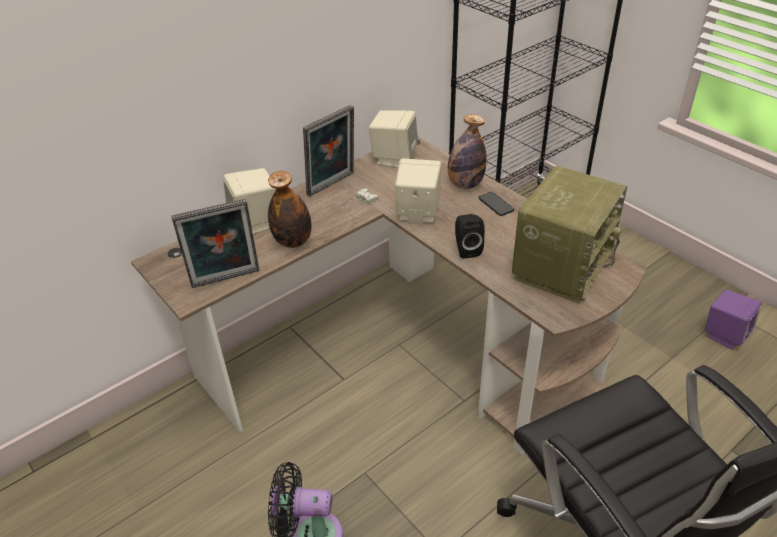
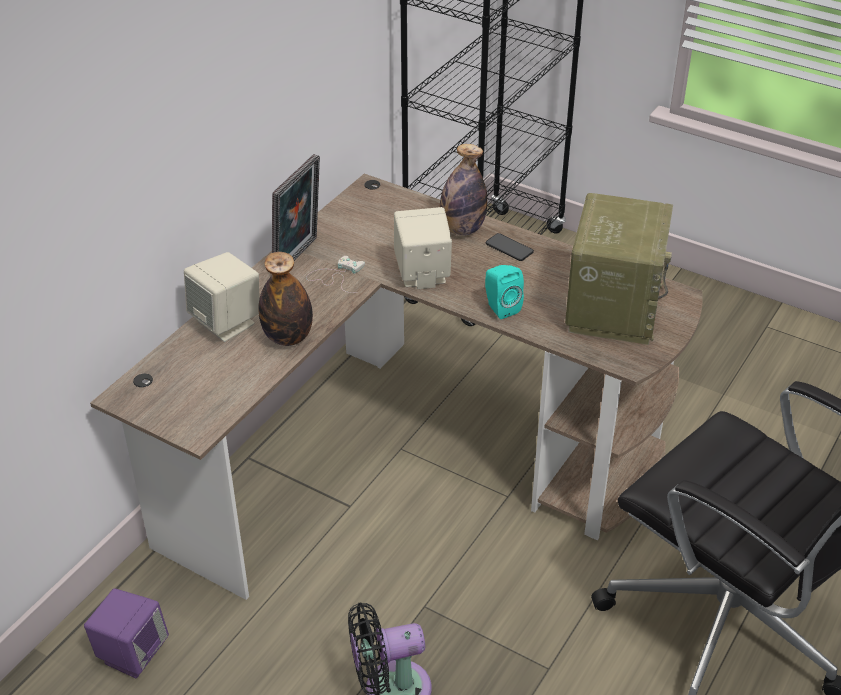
camera: 20 degrees left, 0 degrees up
(226, 280) = (231, 400): picture frame -> none
(394, 158) = (358, 210): beige speaker -> none
(466, 249) = (500, 307): black speaker -> turquoise speaker
(725, 334) = (771, 355): purple speaker -> purple speaker (132, 653)

